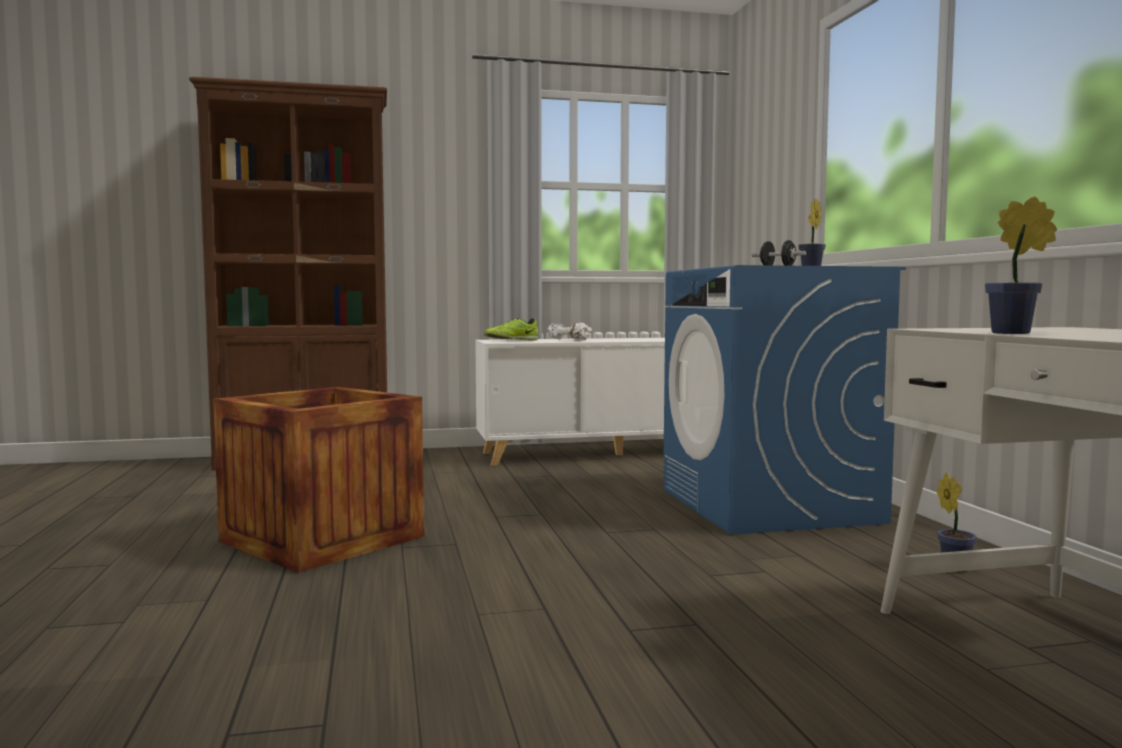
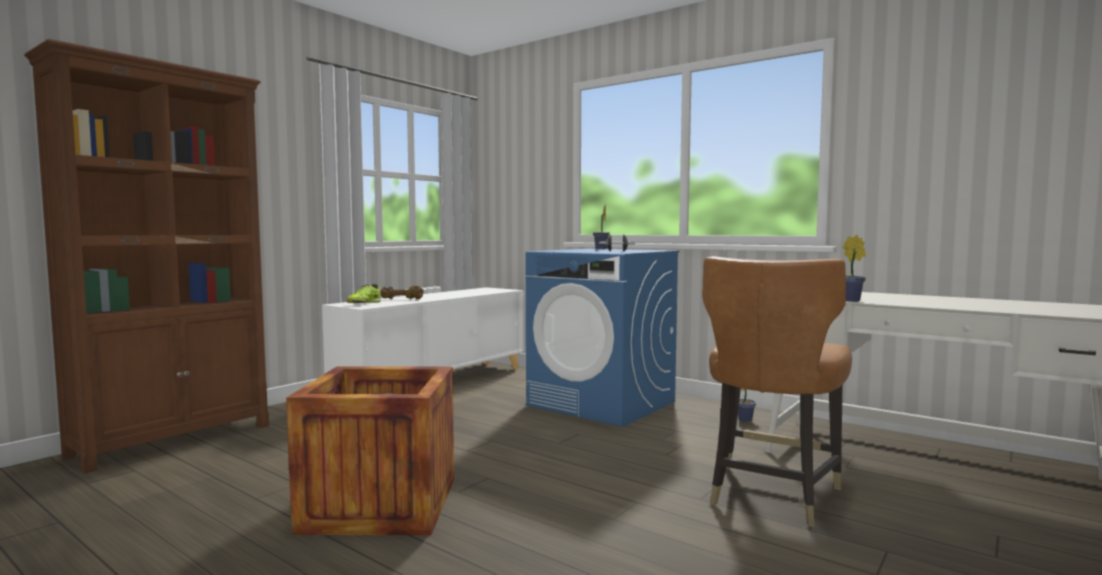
camera: 40 degrees left, 0 degrees up
(568, 340) = (401, 299): white dumbbell -> brown dumbbell
(744, 657) = (770, 494): none -> brown chair

